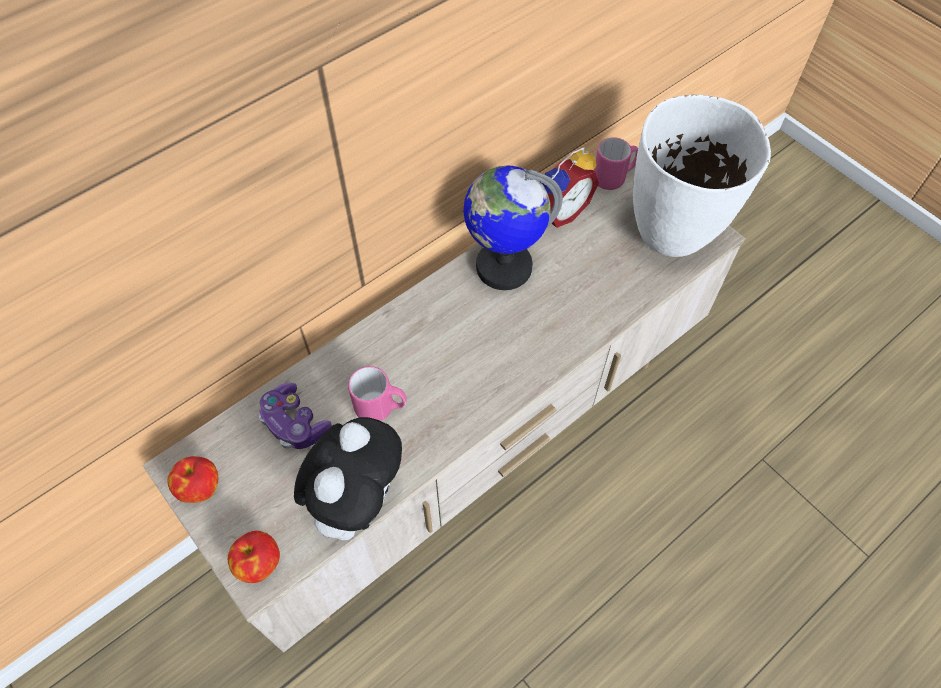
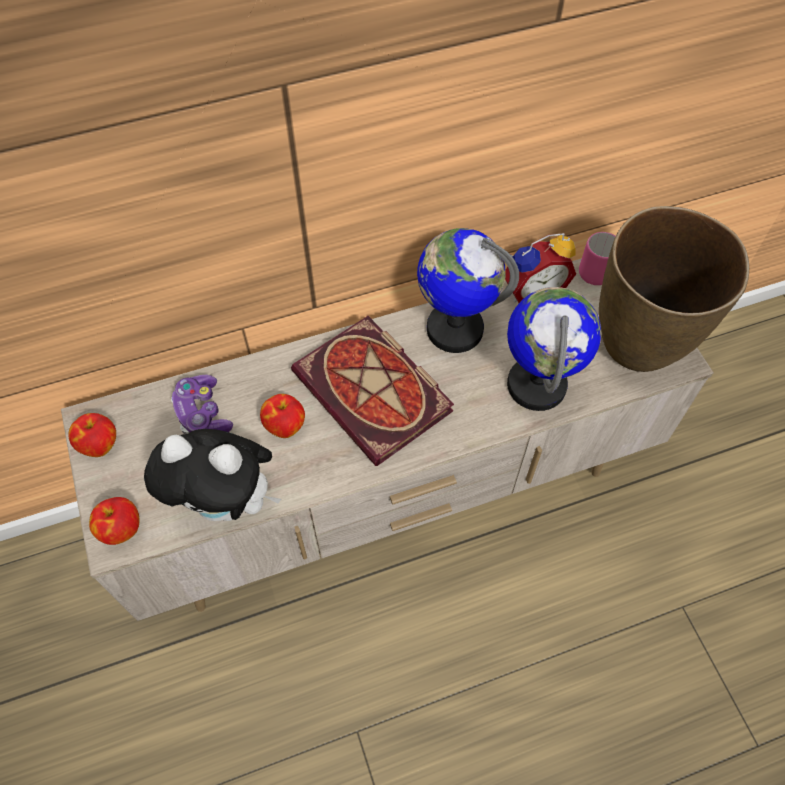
camera: 20 degrees right, 0 degrees up
(357, 501) = (228, 503): plush toy -> plush toy turned 60 degrees clockwise
(381, 407) = (285, 425): pink mug -> apple
(456, 349) = (377, 393): none -> book
(599, 295) = (537, 384): none -> globe
(674, 233) = (640, 345): white vase -> brown vase

